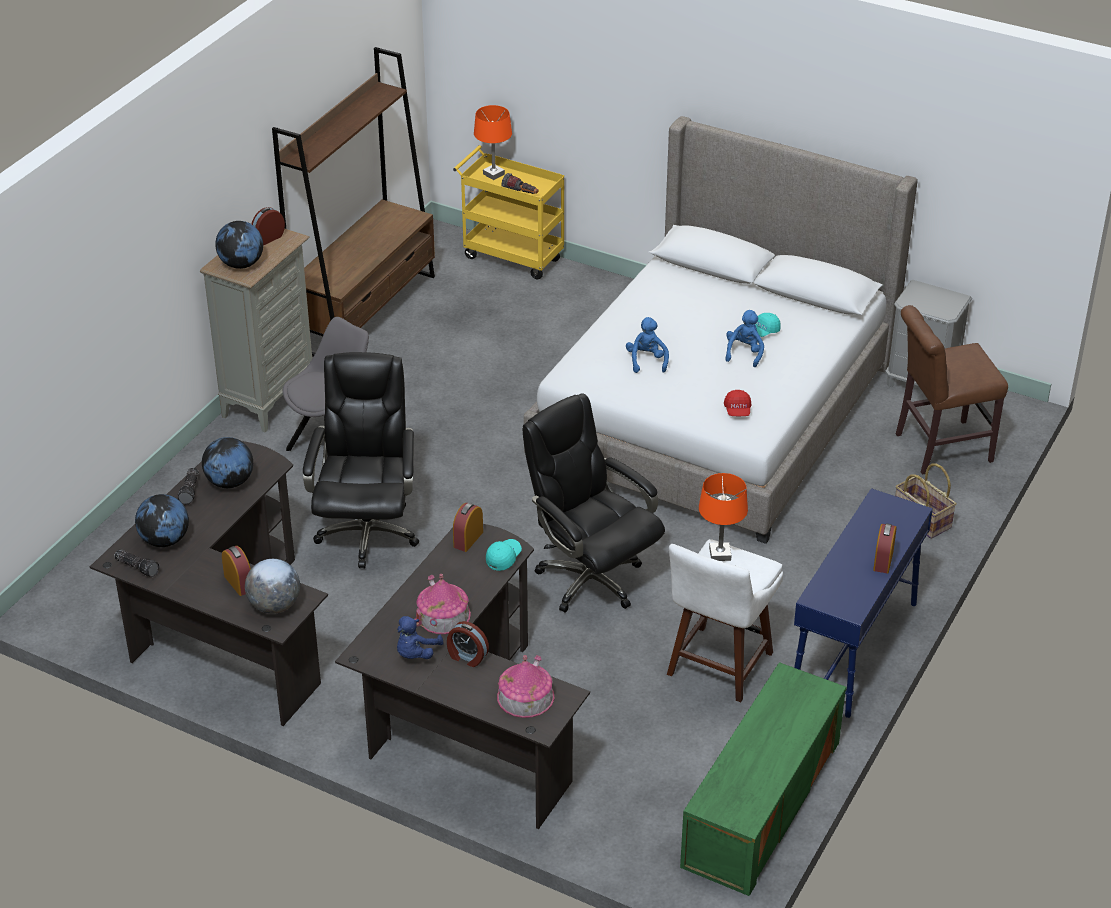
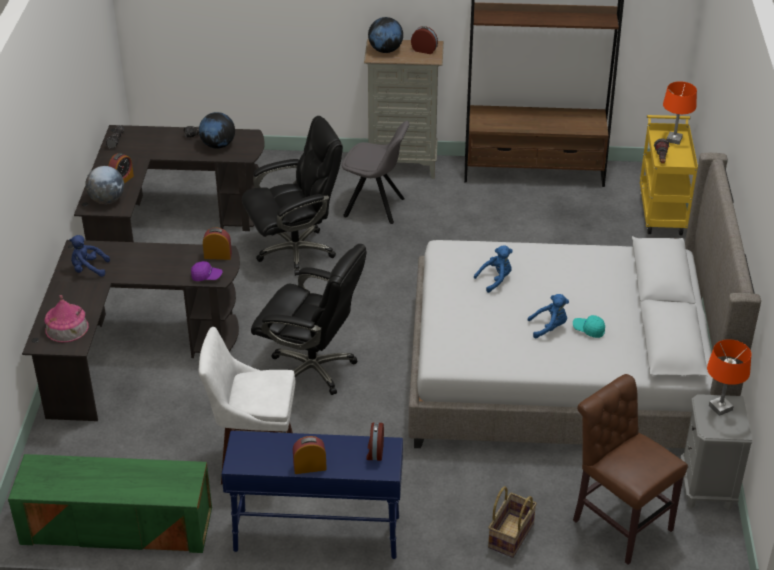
camera: 65 degrees right, 0 degrees up
(165, 540) = (147, 141): globe -> none
(443, 615) = (133, 268): toy house -> none
(467, 657) = (95, 291): alarm clock -> alarm clock (374, 451)
(503, 558) = (206, 276): turquoise cap -> purple cap
(592, 581) = (310, 368): black office chair -> black office chair turned 90 degrees clockwise
(720, 554) = (275, 379): orange table lamp -> orange table lamp (720, 408)
(737, 410) = (468, 344): red cap -> none

